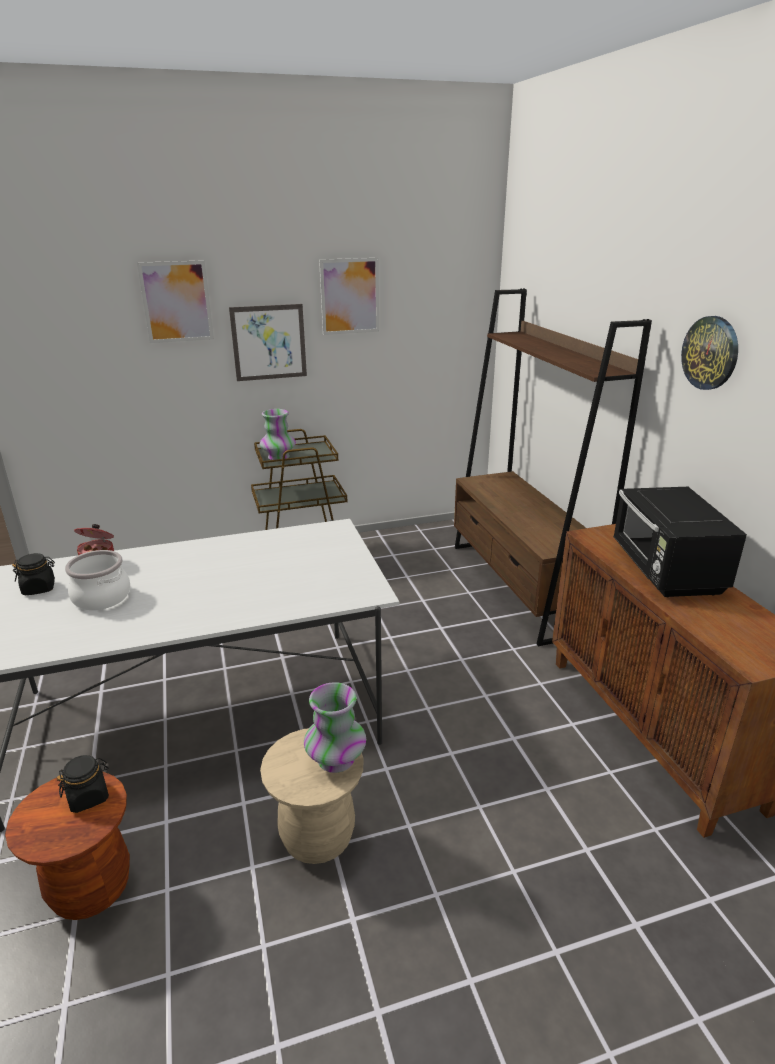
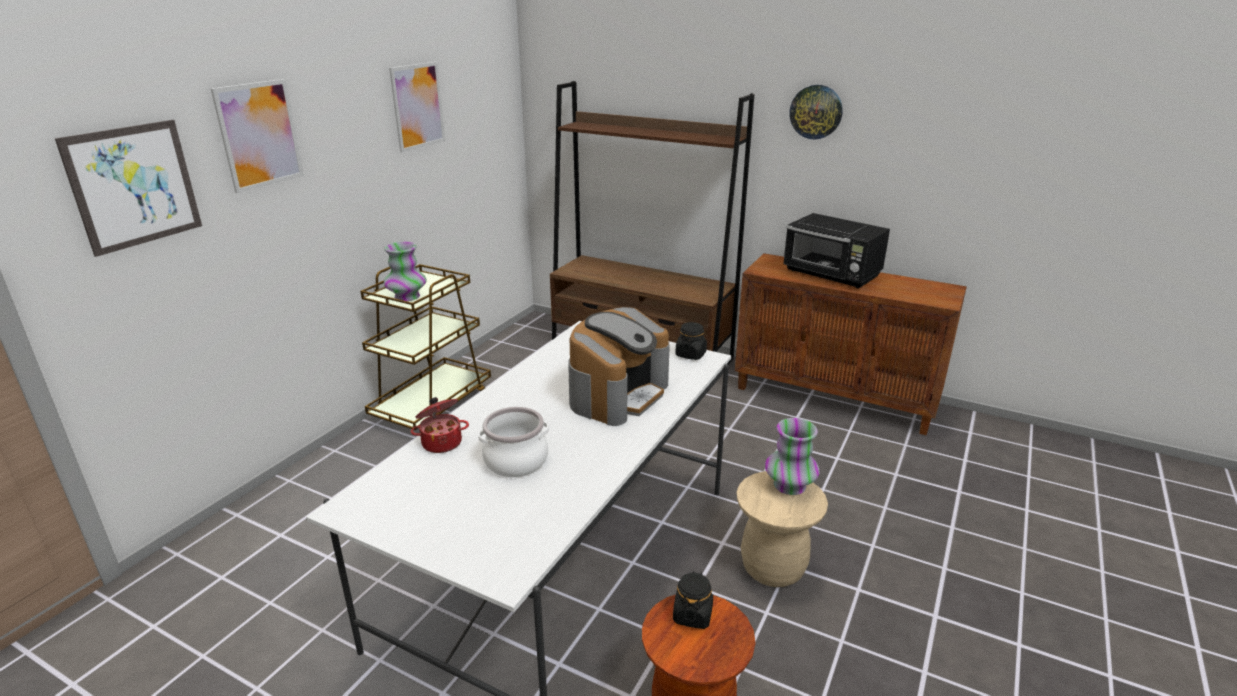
camera: 45 degrees left, 0 degrees up
(39, 588) = (434, 487): black jar -> black jar (690, 354)
(250, 587) = (618, 394): none -> coffee machine
(269, 342) = (354, 170): picture -> picture (134, 186)

